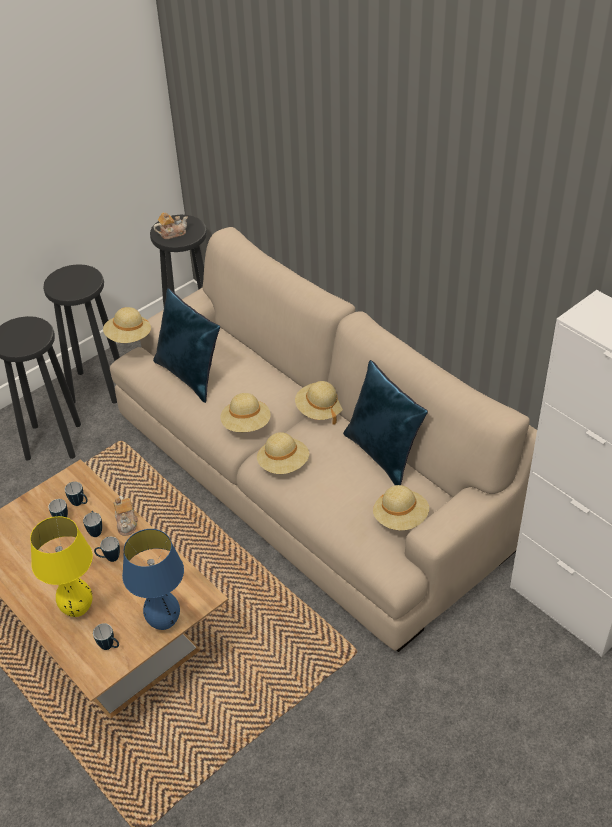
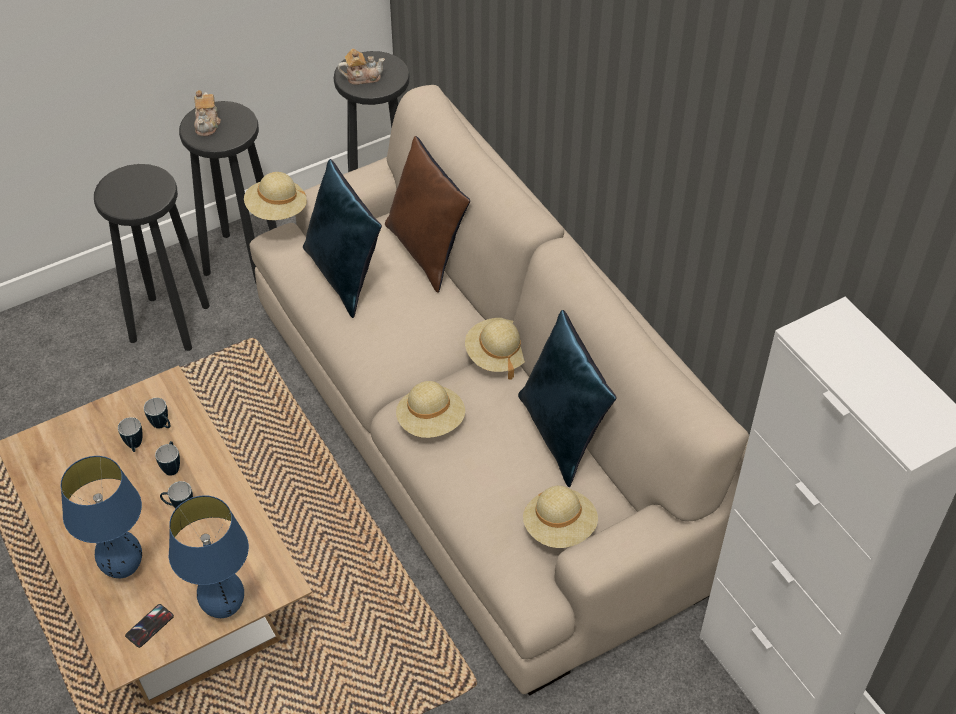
camera: 10 degrees right, 5 degrees up
(78, 610) = (124, 569): yellow table lamp -> blue table lamp
(110, 647) = (149, 626): mug -> phone
(127, 523) = (213, 463): teapot -> teapot (207, 124)
(246, 424) = (397, 358): beige hat -> none
(248, 348) = (428, 251): none -> brown pillow

